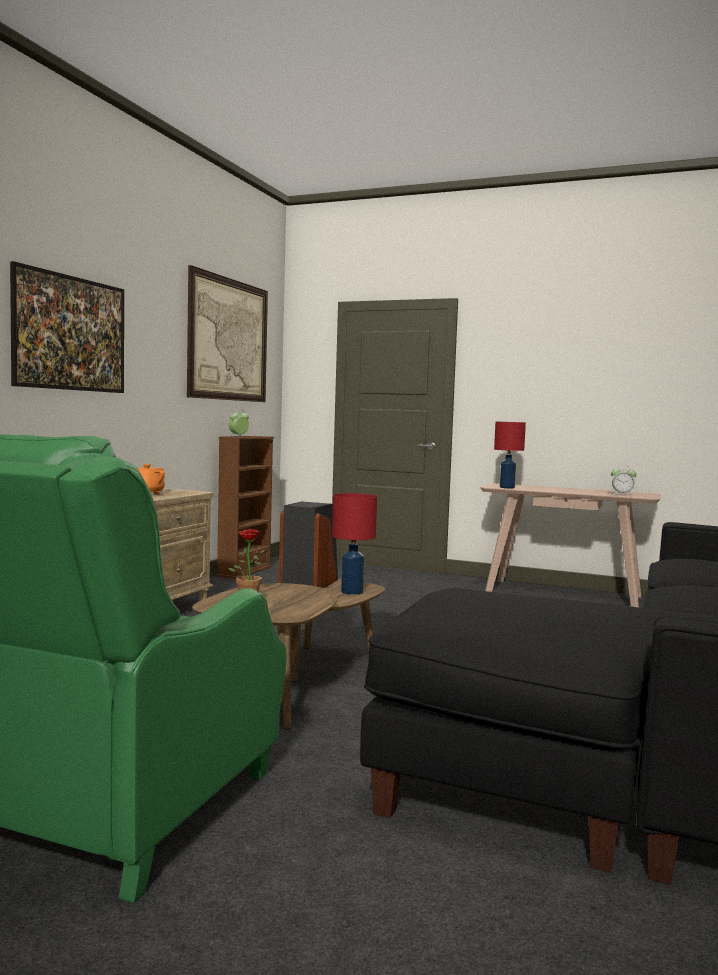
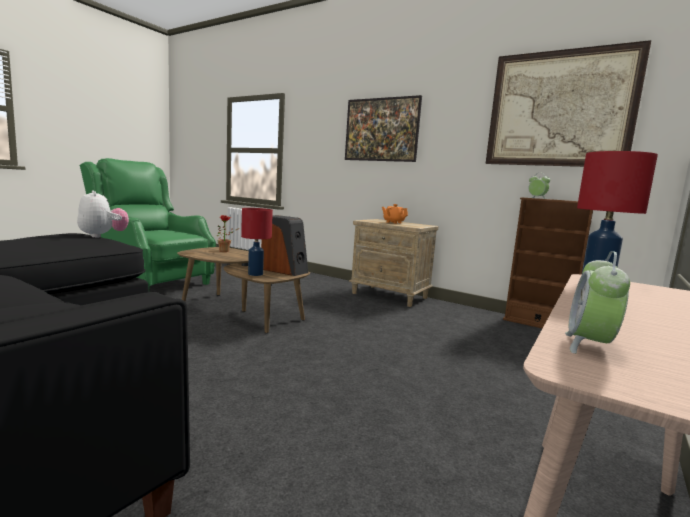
camera: 100 degrees right, 5 degrees up
(434, 597) = (103, 236): none -> plush toy

